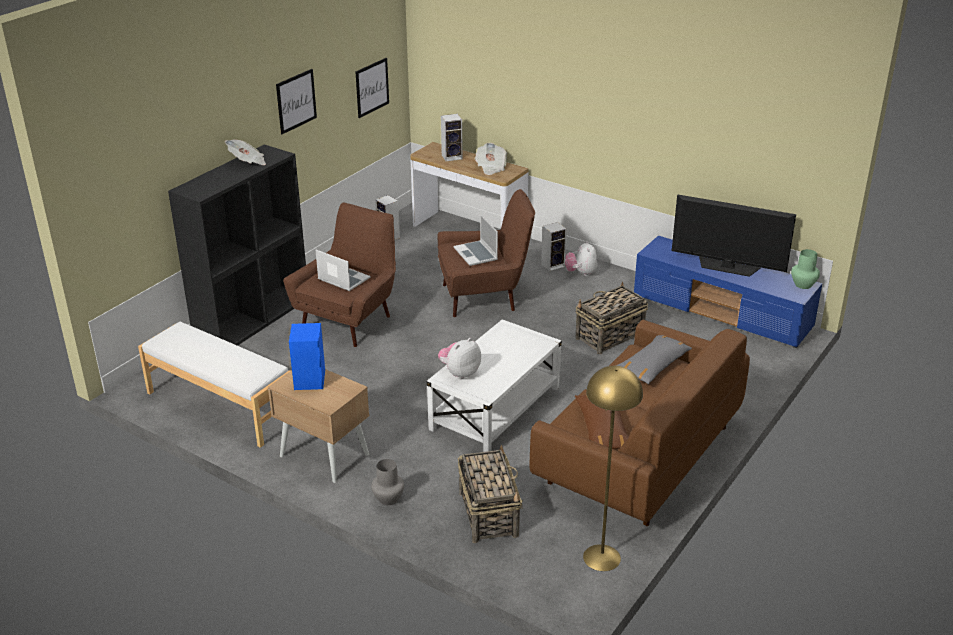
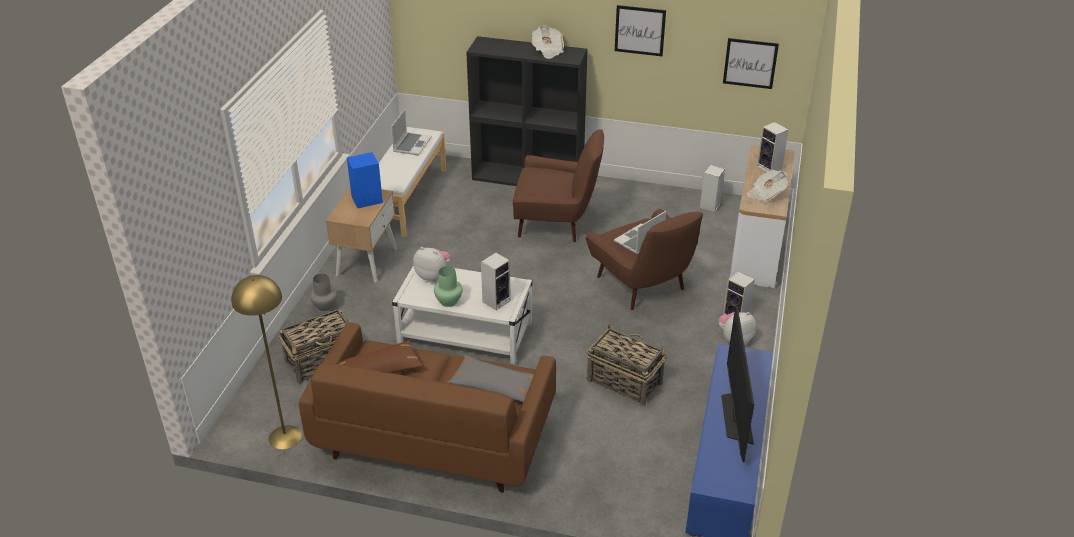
camera: 70 degrees right, 5 degrees up
(343, 279) = (548, 183): laptop -> laptop (411, 144)
(523, 343) = (496, 300): none -> speaker
(803, 285) = (737, 487): green vase -> green vase (448, 301)

